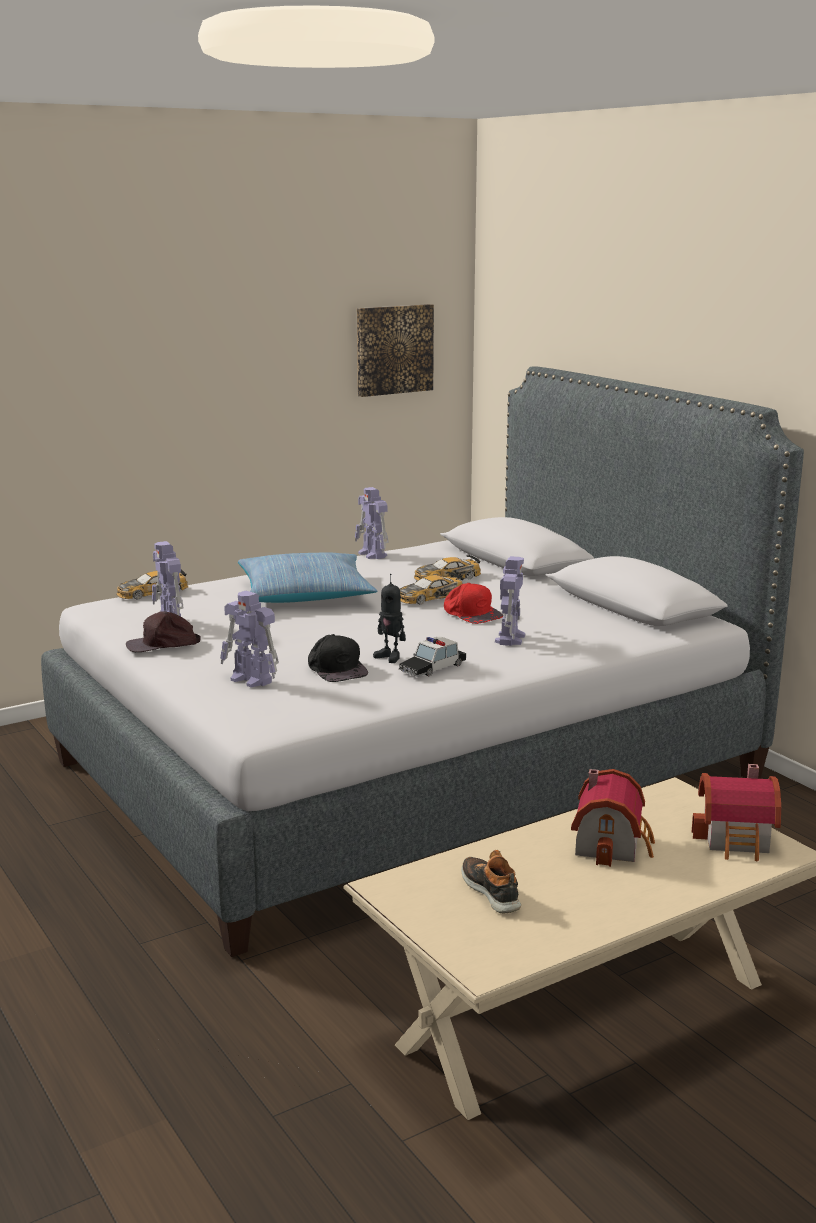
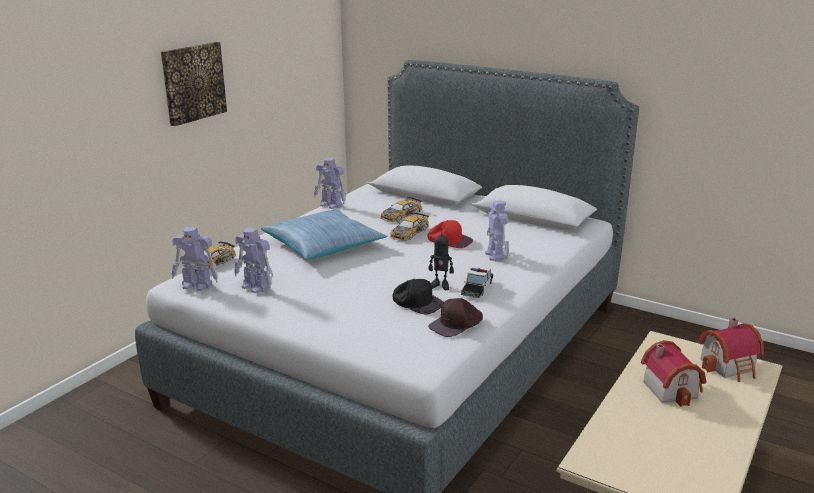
camera: 25 degrees left, 5 degrees up
(163, 644) = (272, 308): brown cap -> brown cap (456, 324)
(252, 680) = (372, 325): toy robot -> toy robot (197, 285)
(393, 349) = (300, 54): picture -> picture (193, 82)
(492, 892) = (648, 445): shoe -> none

